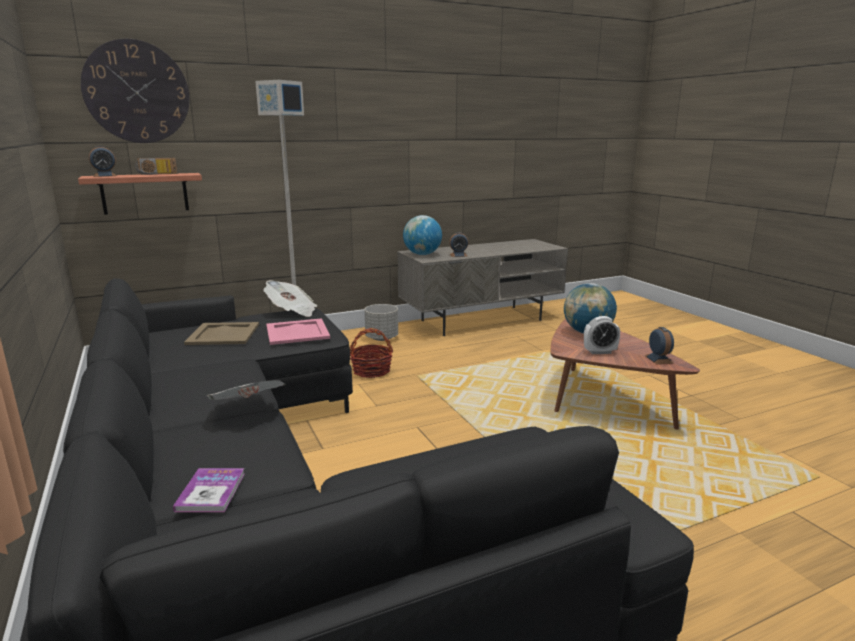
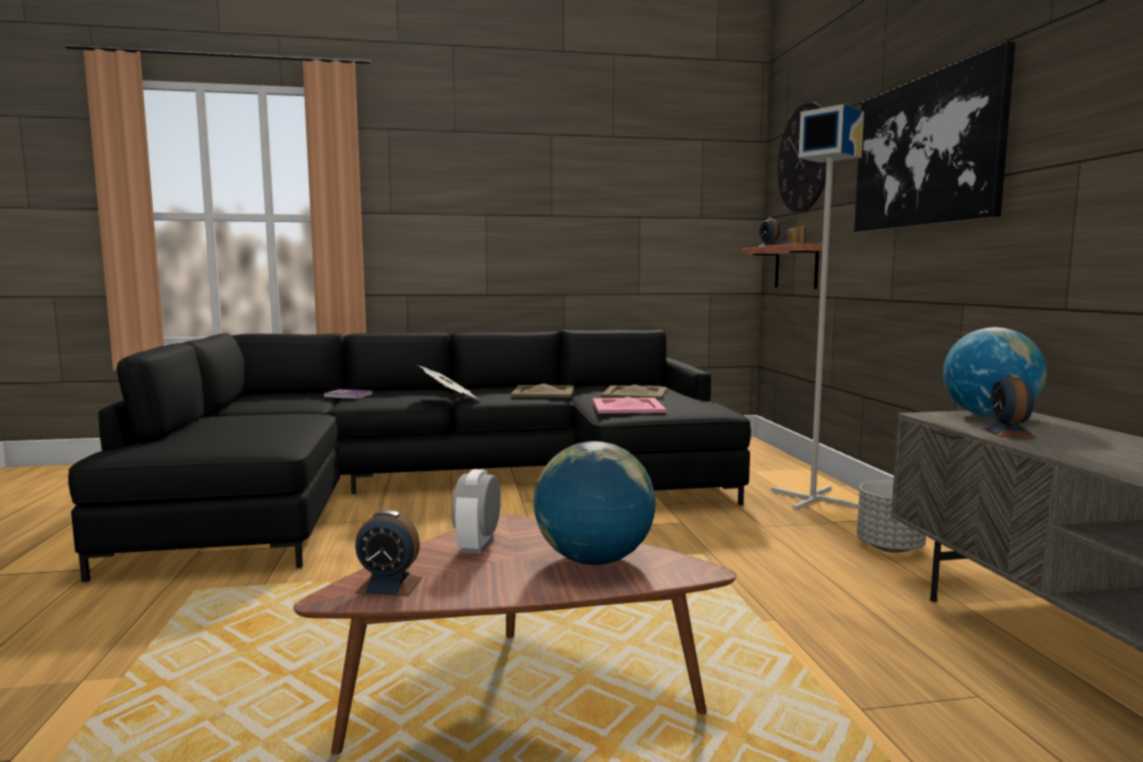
camera: 105 degrees right, 10 degrees down
(207, 369) = (542, 392): none -> beige tray
(292, 311) = (710, 406): newspaper -> none
(309, 117) = (925, 151): none -> picture
(371, 371) = (729, 531): basket -> none

